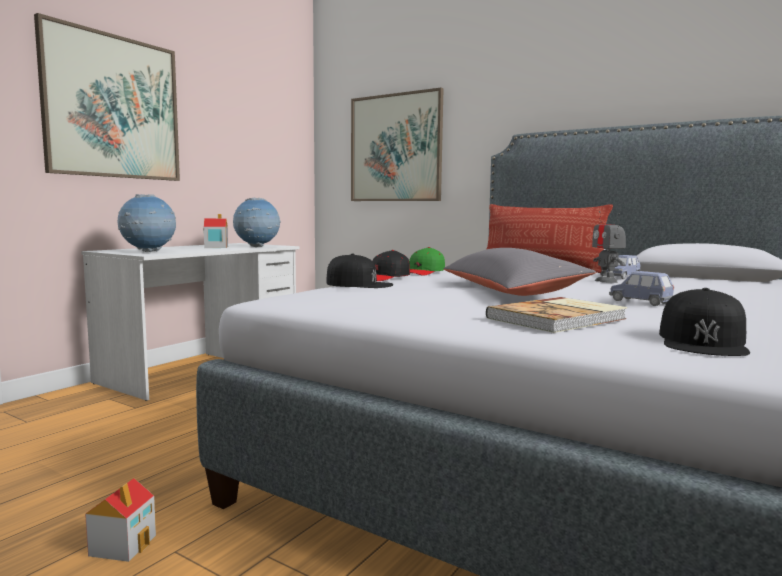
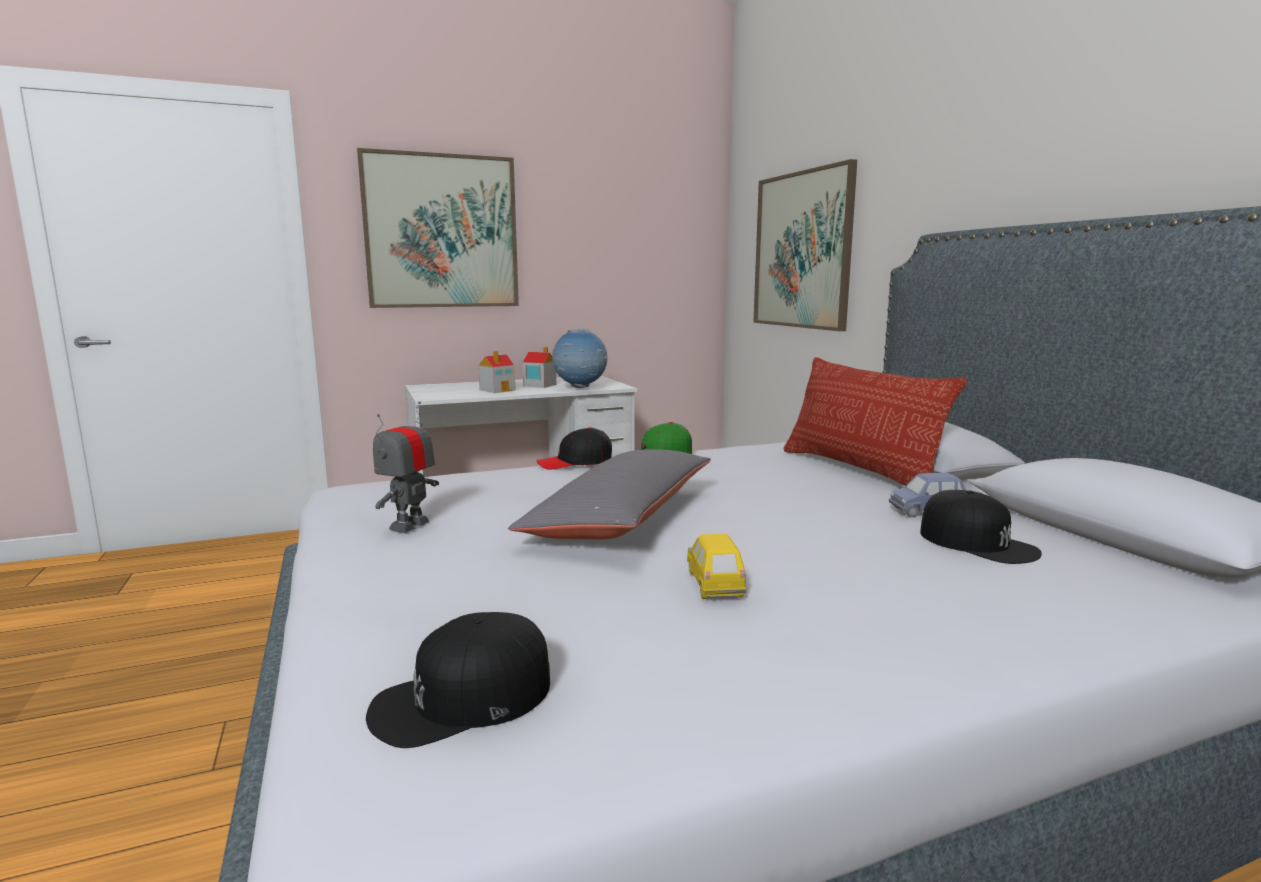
camera: 35 degrees right, 5 degrees up
(123, 545) = (208, 699): toy house -> toy house (498, 390)
(148, 252) = (444, 393): globe -> none
(359, 284) = (502, 473): black cap -> black cap (977, 542)
(559, 318) = (466, 595): book -> none
(606, 281) = (856, 518): toy robot -> toy robot (409, 525)
(640, 302) = (714, 584): blue toy car -> yellow toy car

